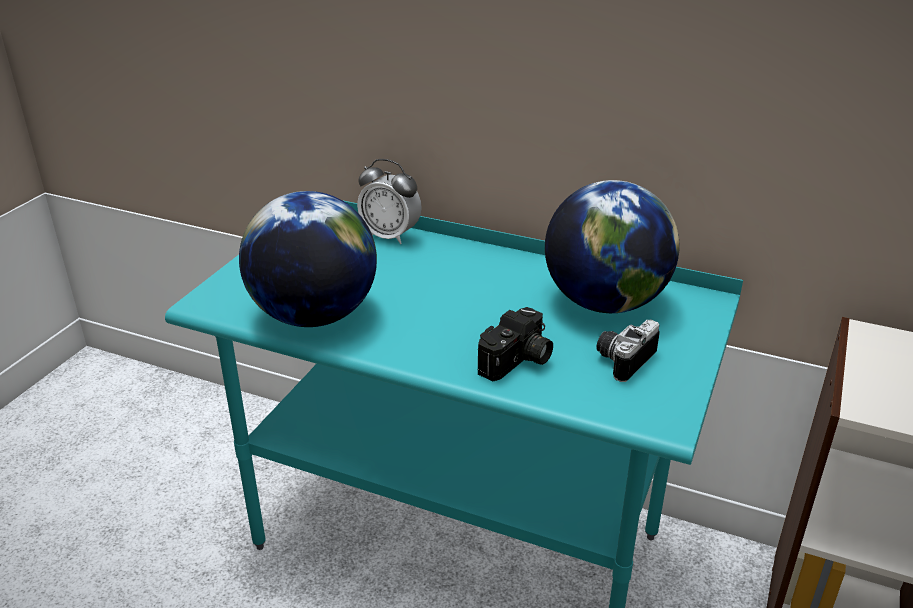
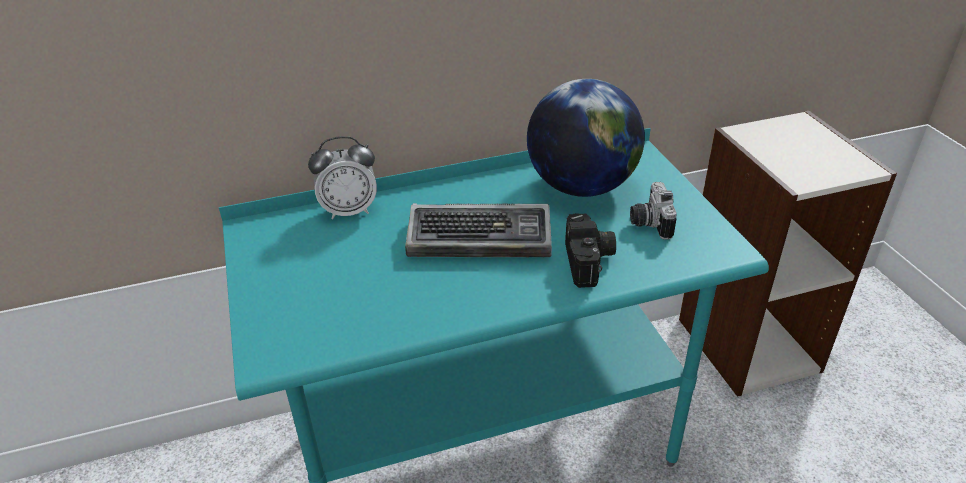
camera: 40 degrees left, 5 degrees up
(314, 316) = (387, 313): globe -> none
(457, 301) = (481, 238): none -> keyboard

